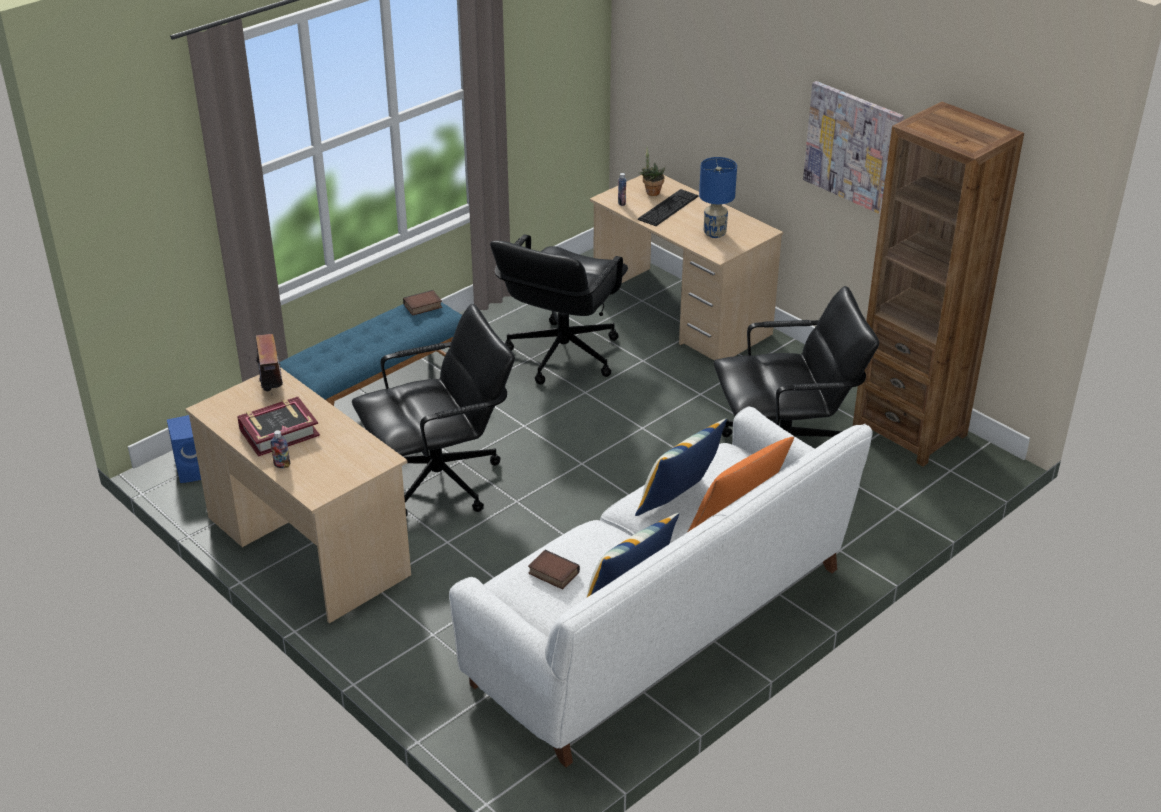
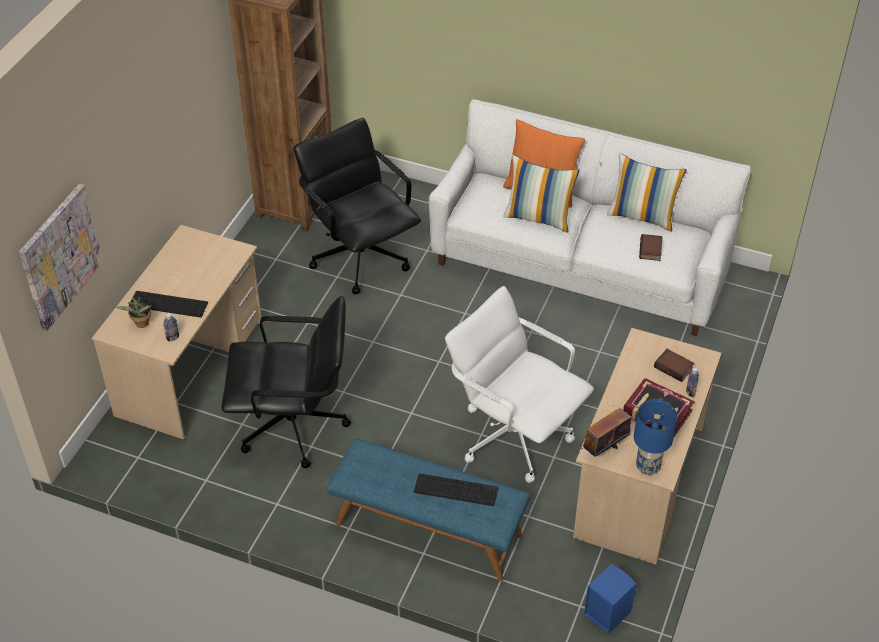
camera: 115 degrees left, 10 degrees up
(353, 349) = (456, 490): none -> keyboard
(422, 306) = (360, 471): book -> book (674, 367)
(440, 482) = (514, 436): black office chair -> white office chair
(714, 233) = (203, 263): blue table lamp -> blue table lamp (647, 467)
(853, 147) = (190, 103): picture -> picture (60, 256)

